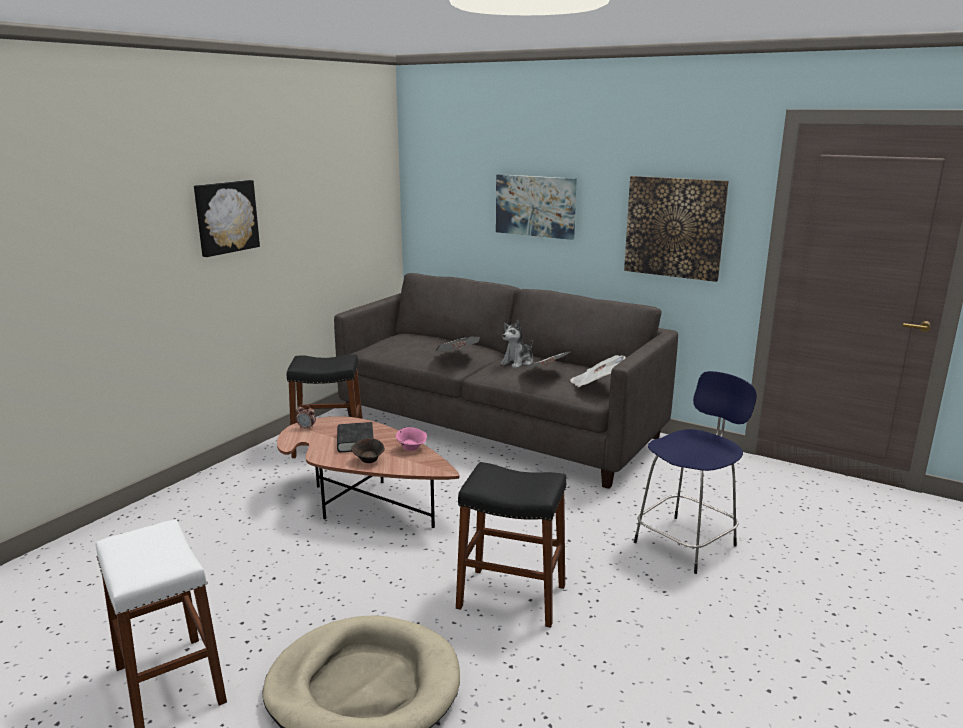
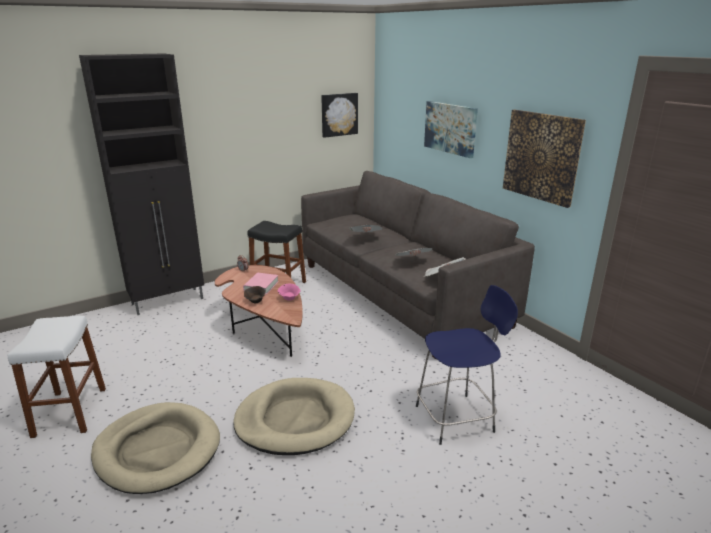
camera: 25 degrees right, 5 degrees up
(178, 500) = (169, 301): none -> black cabinet
(225, 217) = (218, 123): picture -> picture (339, 114)
(355, 441) = (261, 286): black book -> pink book
(511, 596) = (295, 419): black stool -> beige dog bed
(518, 362) = (405, 249): plush toy -> none

